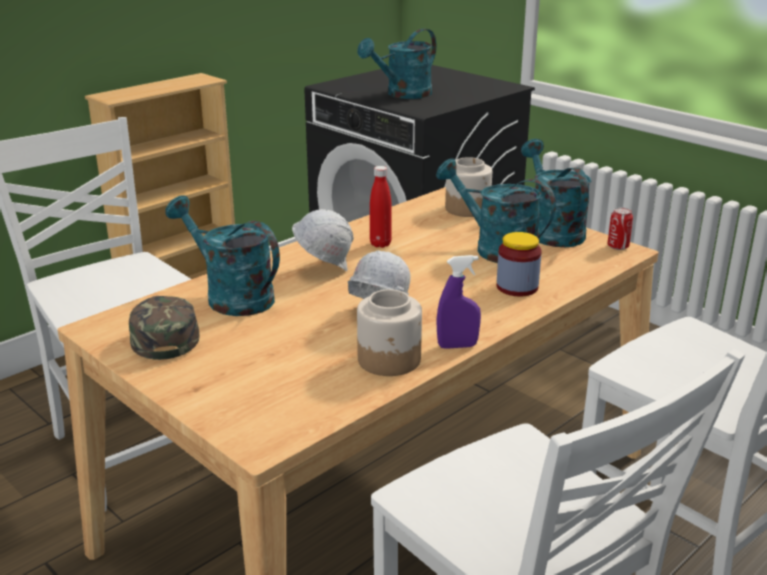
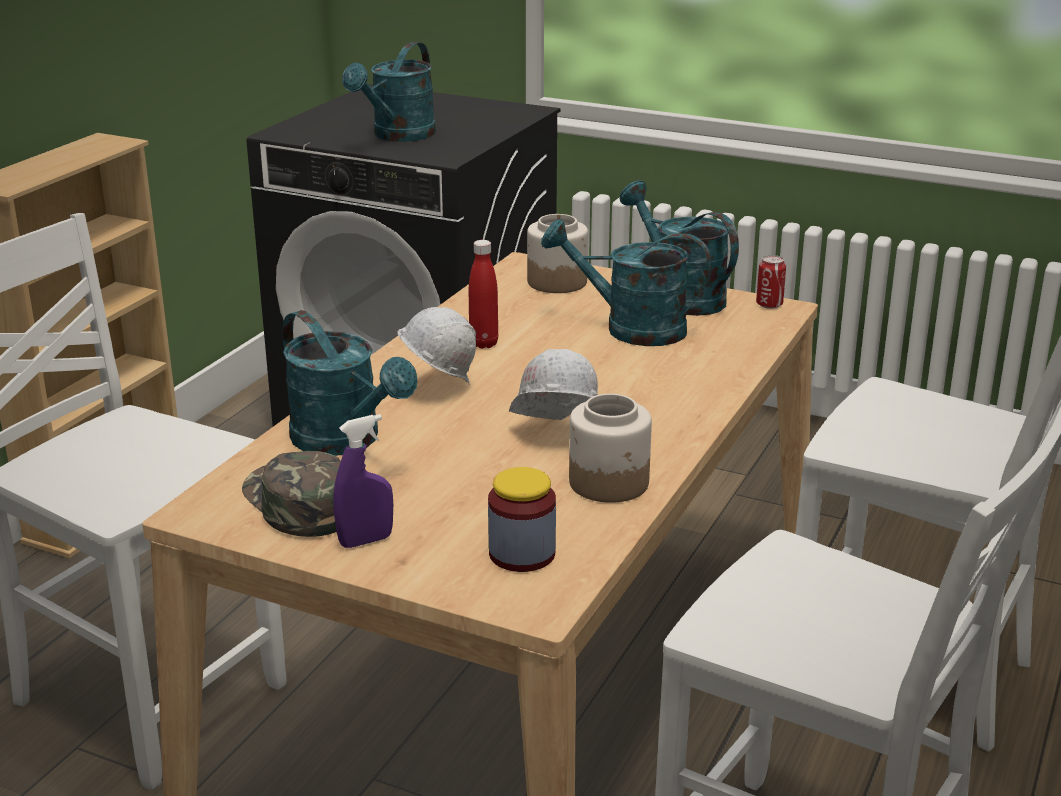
camera: 20 degrees left, 0 degrees up
(231, 296) = (346, 441): turquoise watering can -> turquoise watering can turned 150 degrees counterclockwise
(457, 346) = (675, 452): purple spray bottle -> purple spray bottle (365, 541)
(517, 287) = (690, 371): jar -> jar (522, 554)

